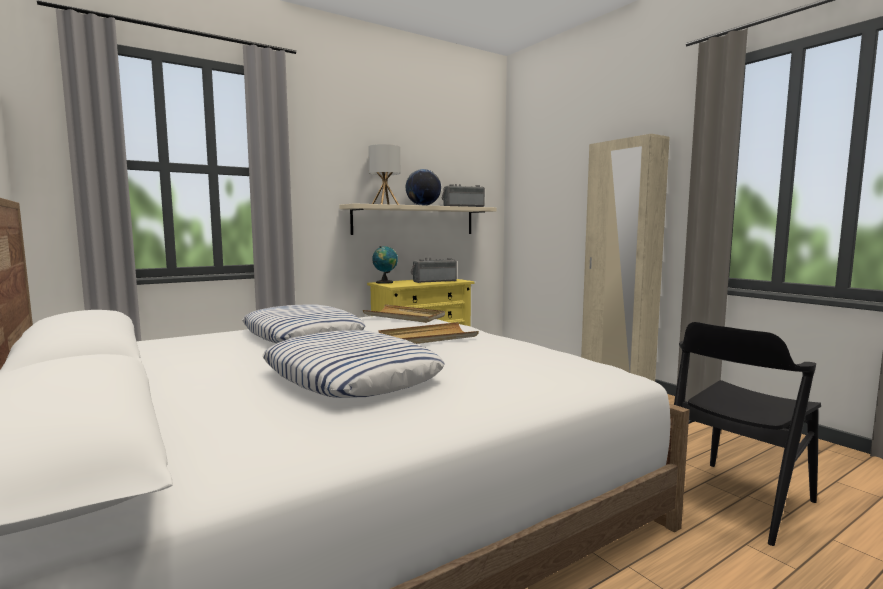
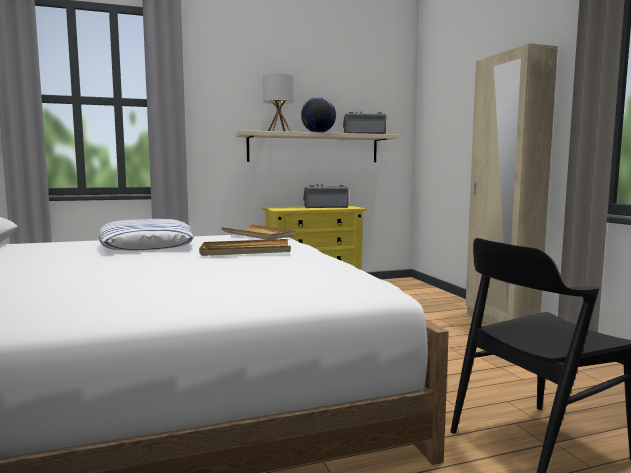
camera: 15 degrees right, 0 degrees up
(350, 376) = (120, 273): pillow -> none
(385, 282) = (278, 207): globe -> none

